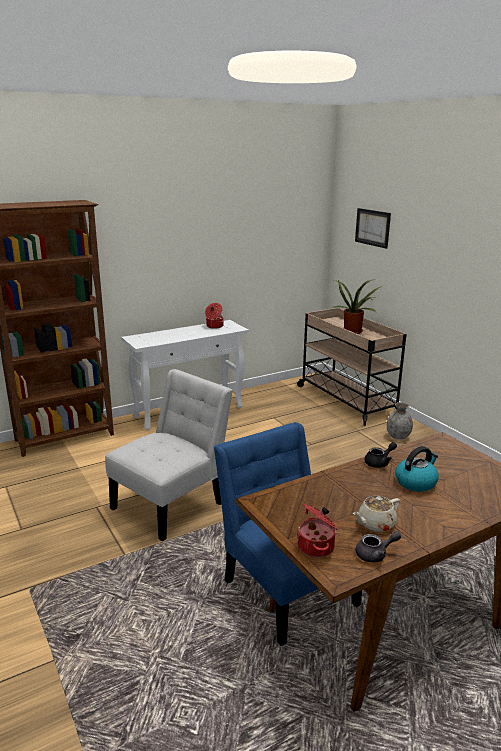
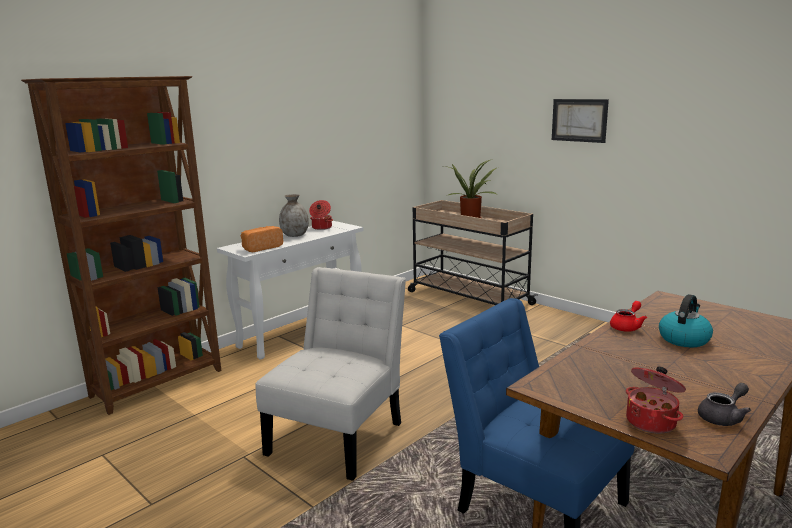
camera: 15 degrees left, 5 degrees down
(153, 341) = (261, 248): none -> bread
(372, 227) = (477, 107): picture -> picture (579, 120)
(375, 524) = (688, 386): beige teapot -> none
(379, 462) = (627, 326): black teapot -> red teapot
(398, 436) = (544, 324): grey vase -> grey vase (295, 235)

